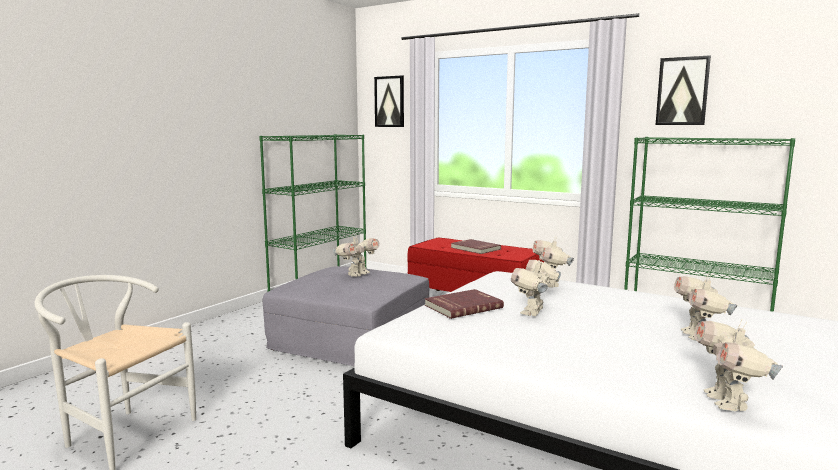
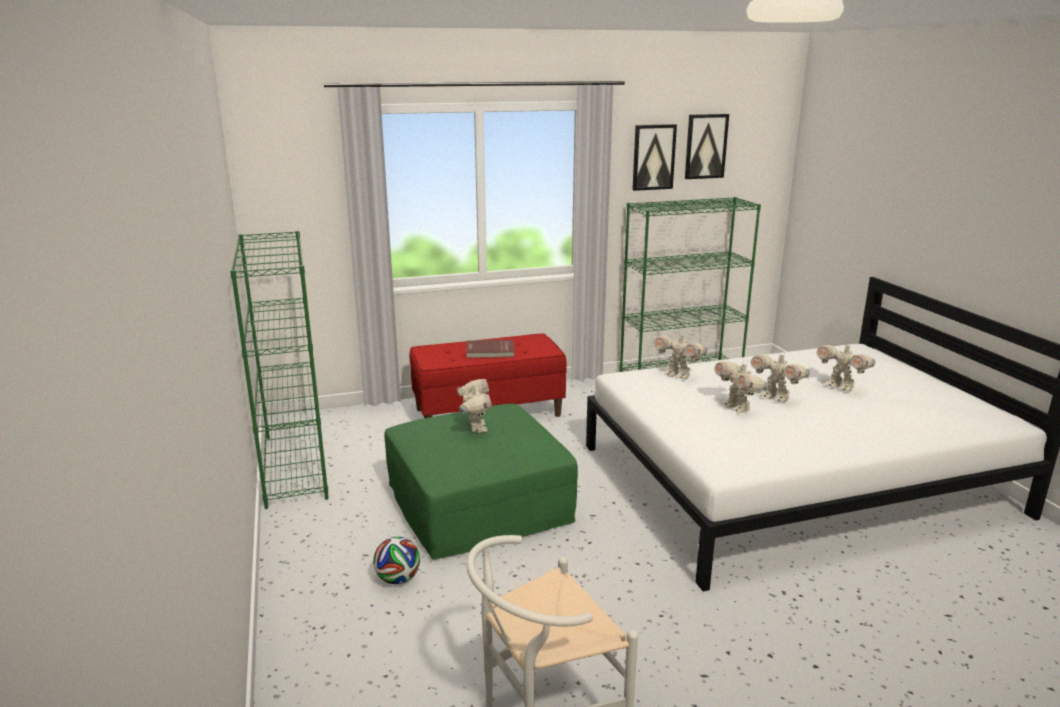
camera: 50 degrees left, 10 degrees up
(236, 348) = (398, 579): none -> football
(352, 338) = (478, 503): grey ottoman -> green ottoman
(389, 101) = (296, 173): picture -> picture (705, 146)
(462, 306) = (693, 423): red book -> none
(728, 402) = (945, 427): toy robot -> toy robot (775, 398)

